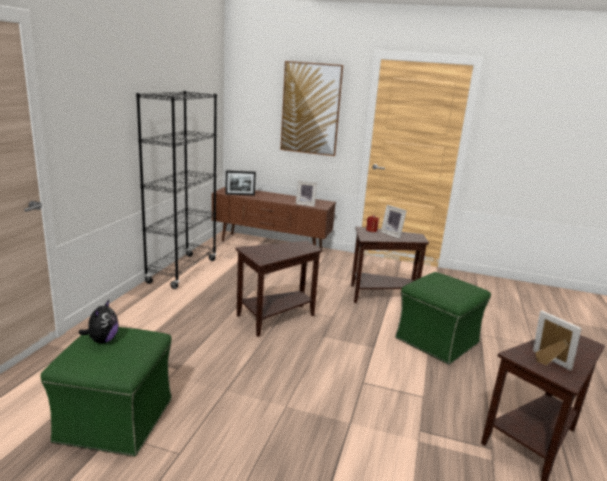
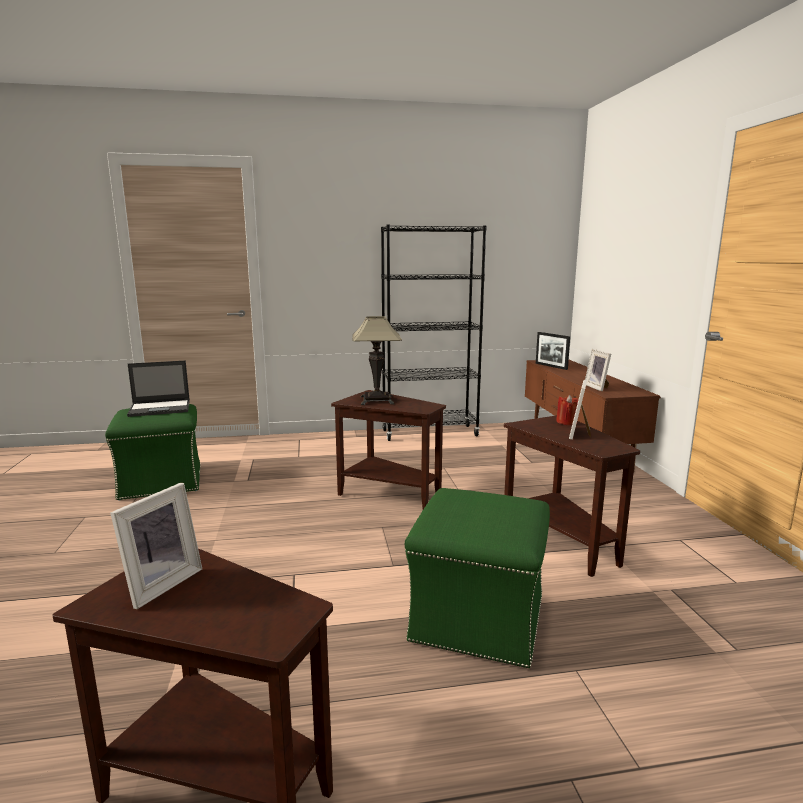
camera: 65 degrees right, 5 degrees down
(102, 340) = (161, 408): plush toy -> laptop
(272, 252) = (377, 400): none -> table lamp
(311, 109) = (647, 242): picture -> none

